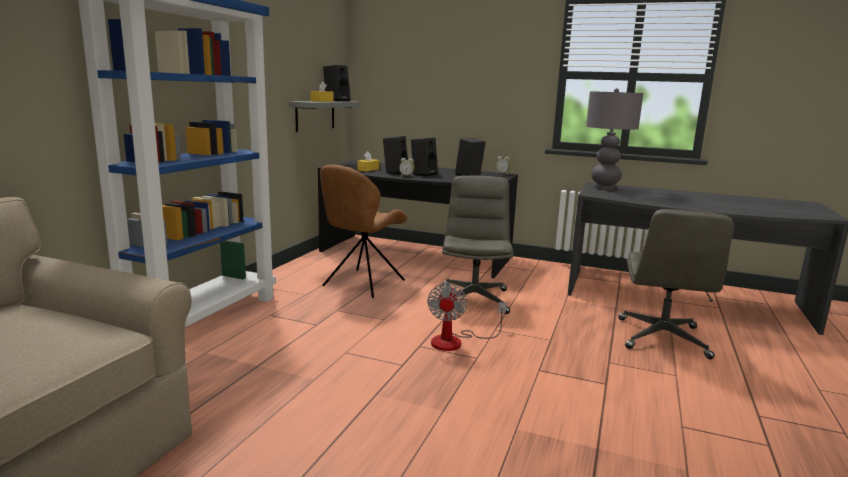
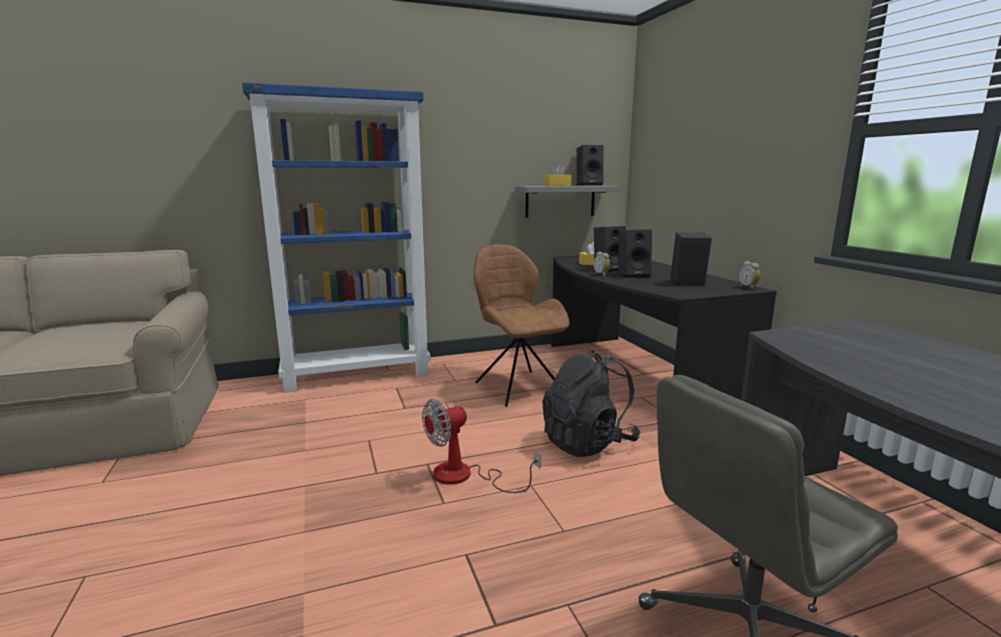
camera: 50 degrees right, 0 degrees up
(362, 284) = (517, 387): brown chair -> brown chair turned 75 degrees clockwise
(473, 299) = (588, 443): grey office chair -> black backpack
(604, 188) = (851, 332): grey table lamp -> none

